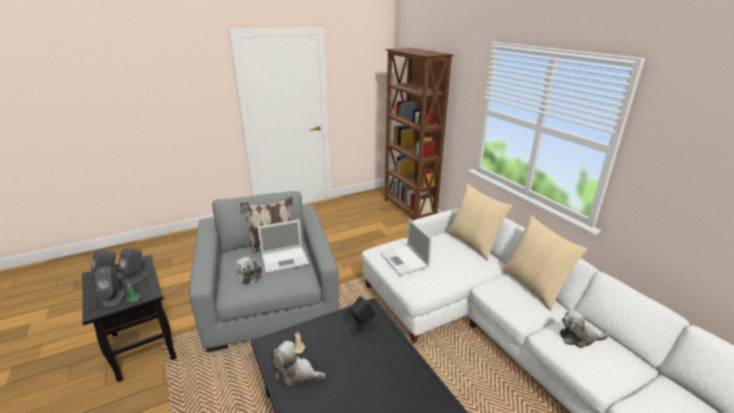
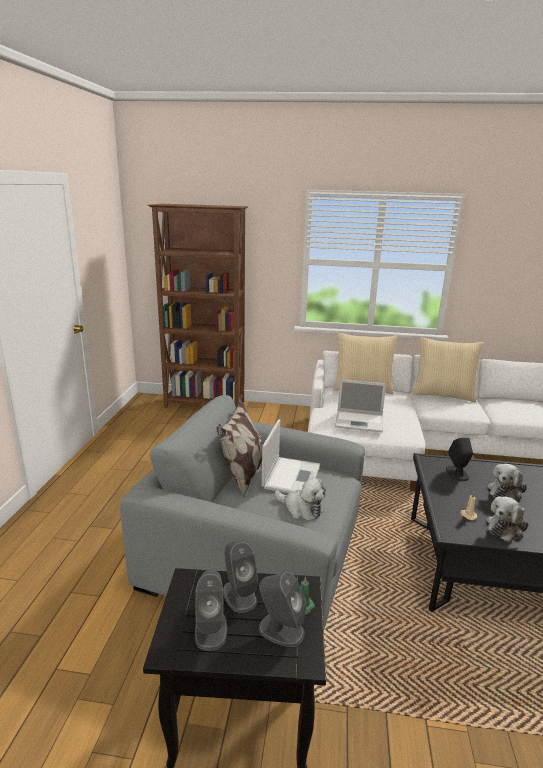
camera: 55 degrees left, 5 degrees down
(578, 338) = (511, 407): plush toy -> plush toy (505, 491)

